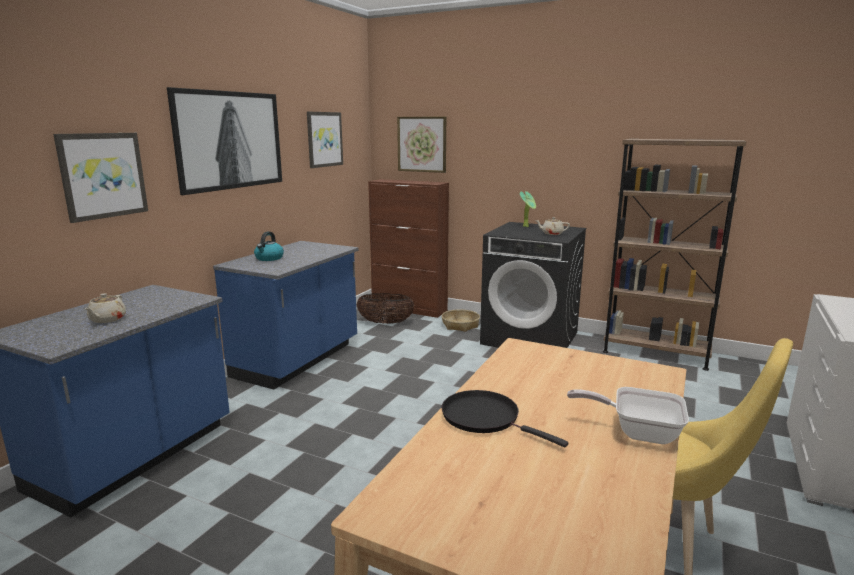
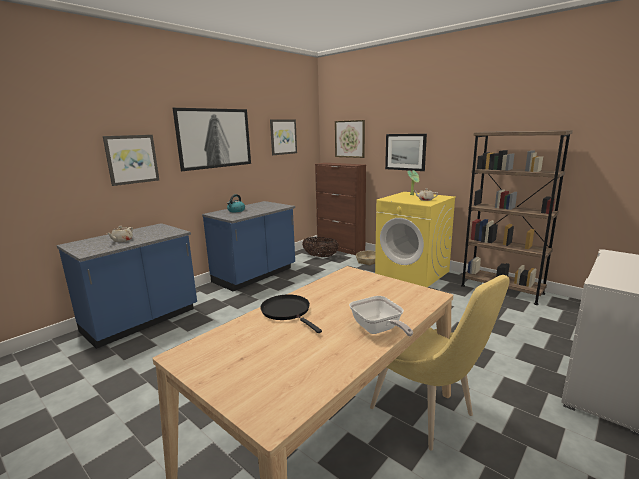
camera: 15 degrees right, 0 degrees up
(510, 165) = (405, 152): none -> picture
(530, 338) = (412, 273): black washing machine -> yellow washing machine
(637, 432) = (378, 330): frying pan -> frying pan turned 150 degrees counterclockwise

